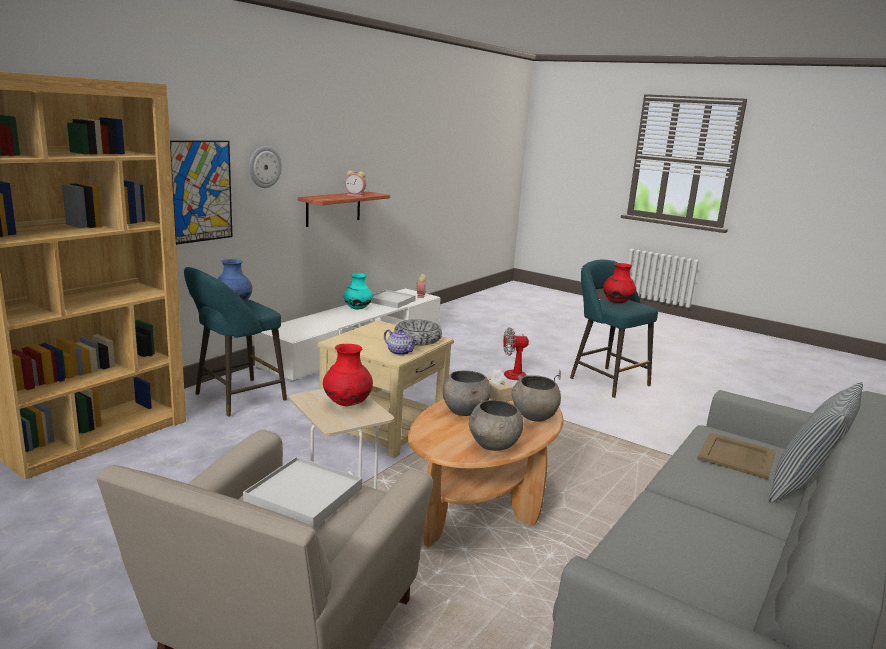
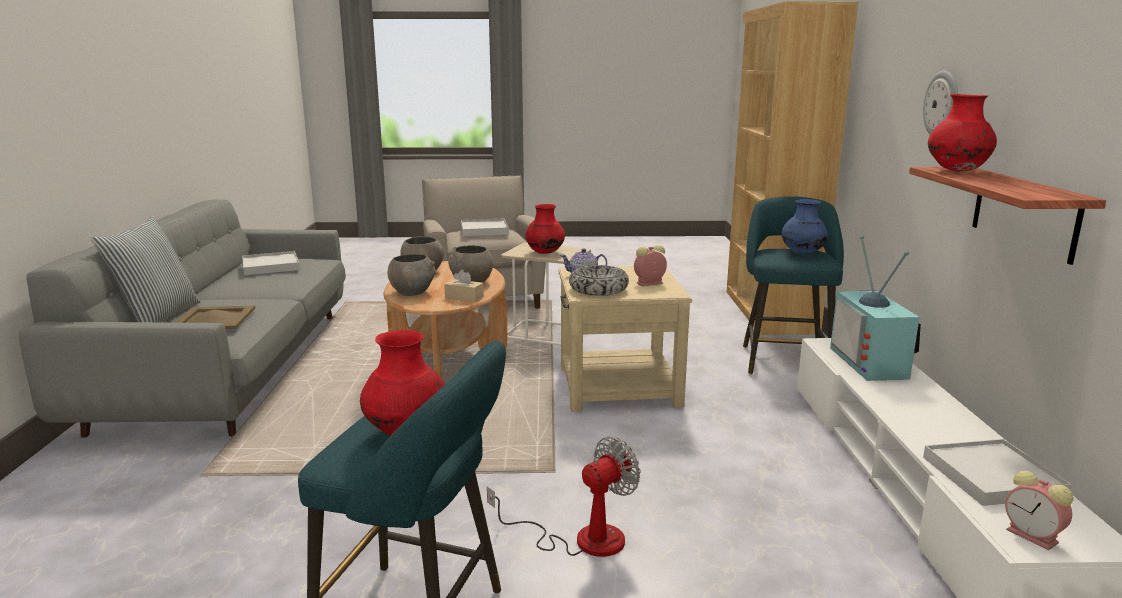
camera: 145 degrees right, 0 degrees up
(201, 191) = (886, 127): picture -> none
(306, 325) = (873, 363): none -> television
(324, 197) = (957, 171): none -> red vase
(356, 195) = (995, 183): alarm clock -> alarm clock (649, 283)
(357, 308) = (948, 424): turquoise vase -> none
(691, 564) = (271, 266): none -> white tray

